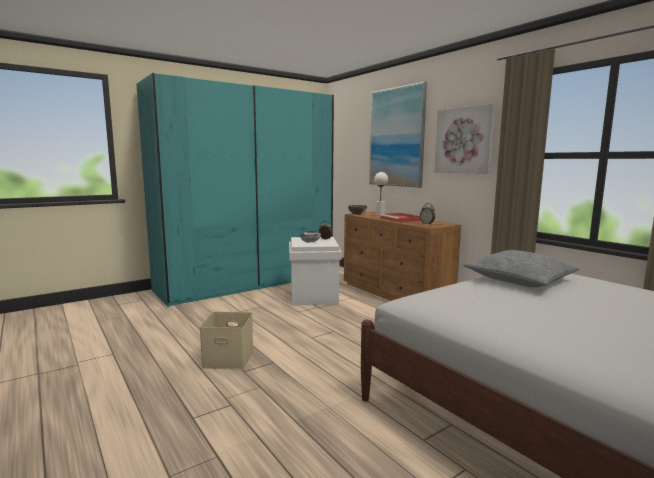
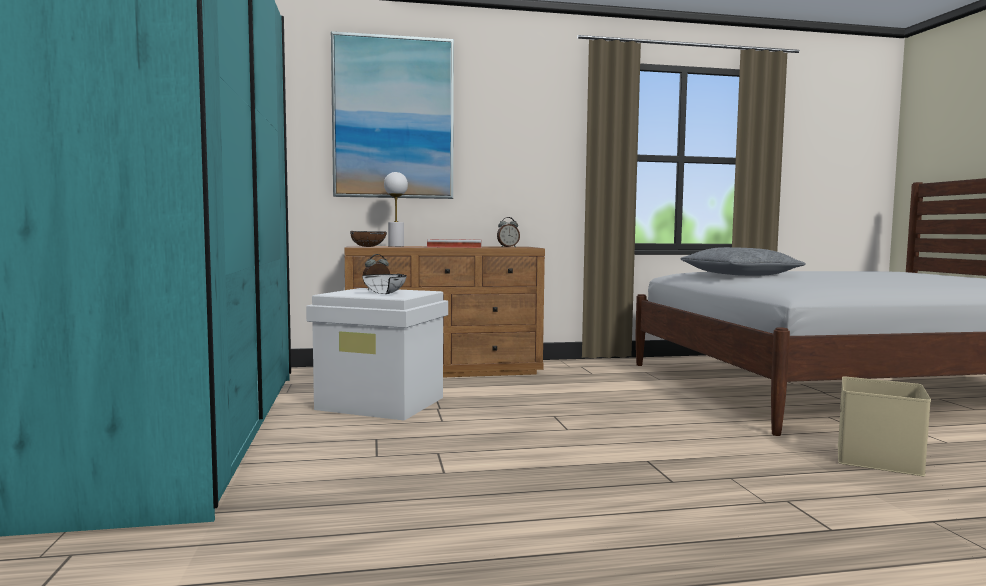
camera: 65 degrees left, 5 degrees down
(229, 358) = (613, 486): beige storage box -> beige storage box (876, 457)
(464, 140) = (522, 133): picture -> none

